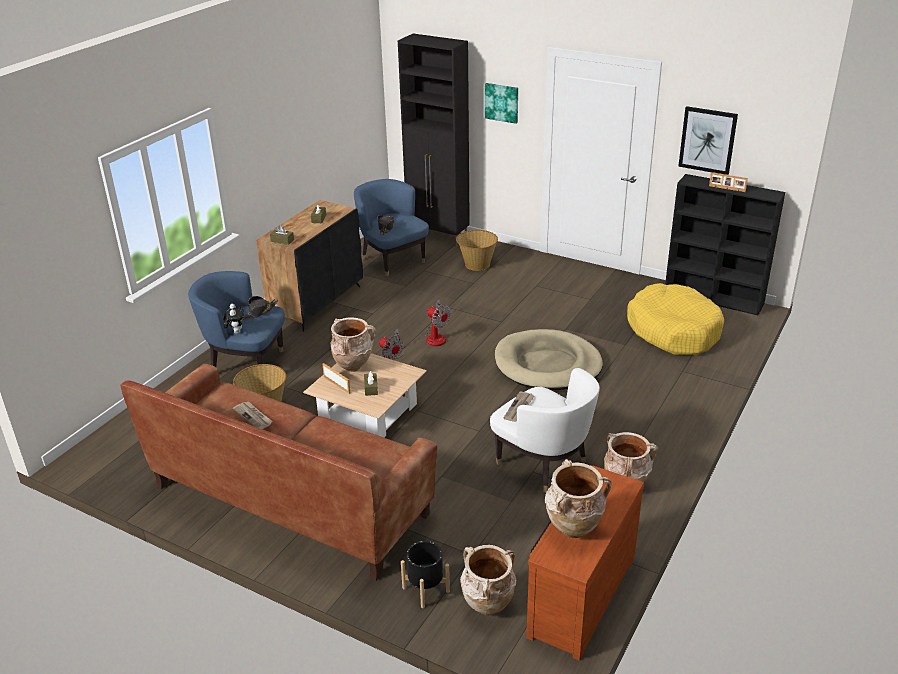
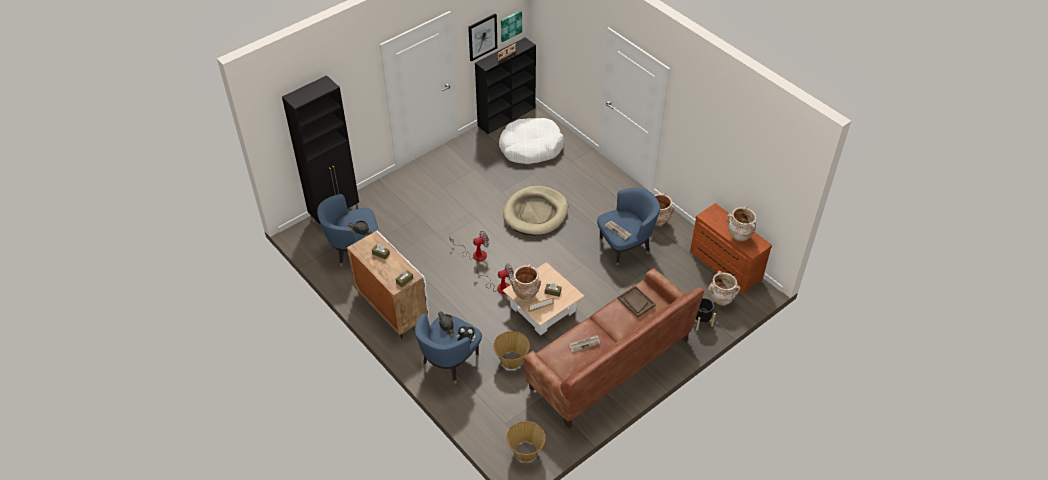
camera: 70 degrees left, 15 degrees up
(317, 303) = (391, 306): black cabinet -> white cabinet
(360, 448) = (636, 302): none -> brown tray
(477, 265) = (393, 206): basket -> basket (525, 452)
(502, 102) = (354, 98): picture -> picture (510, 25)
(543, 463) = (626, 246): white armchair -> blue armchair
(673, 330) = (531, 147): yellow dog bed -> white dog bed

